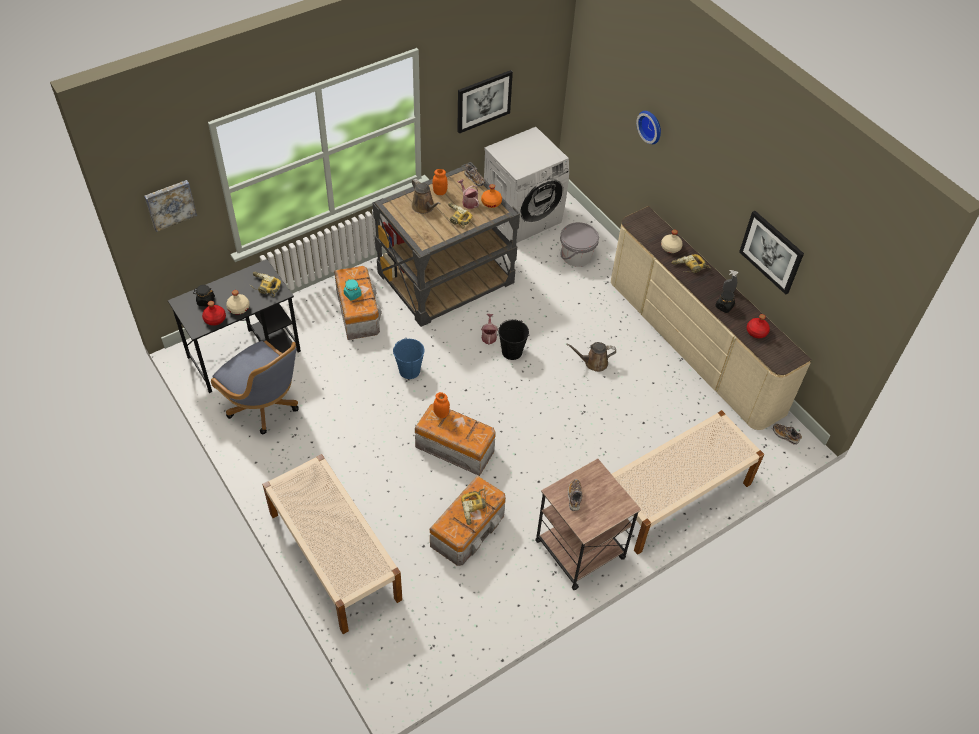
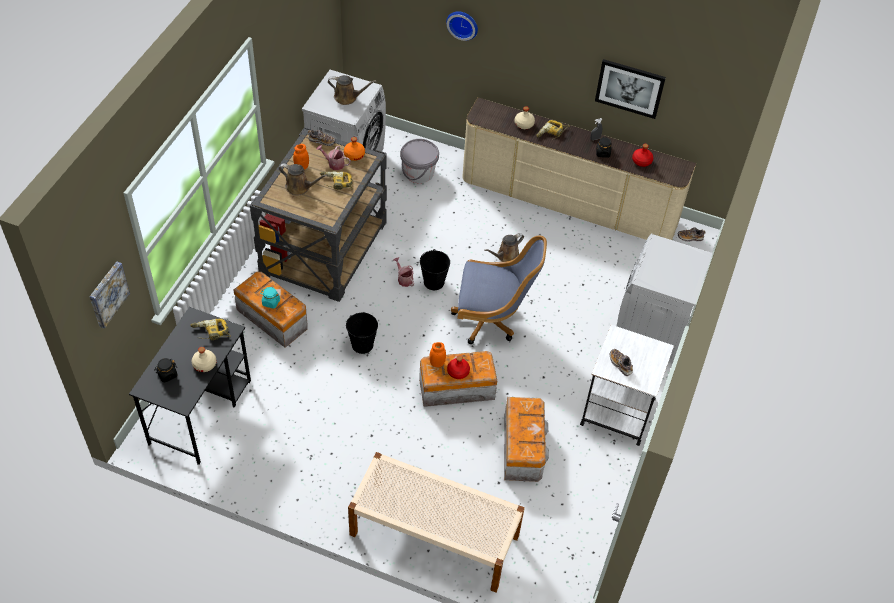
camera: 35 degrees left, 0 degrees up
(215, 319) = (191, 386): red bottle -> red bottle (458, 371)
(267, 409) = (266, 448): blue office chair -> blue office chair (492, 320)
(409, 370) = (362, 344): blue bucket -> black bucket
(475, 509) = (530, 424): power drill -> none
(483, 101) = (295, 64): picture -> none
(530, 155) = (347, 97): none -> brown watering can
(579, 550) = (617, 413): brown cart -> white cart
(675, 496) = (652, 329): beige bench -> white washing machine

